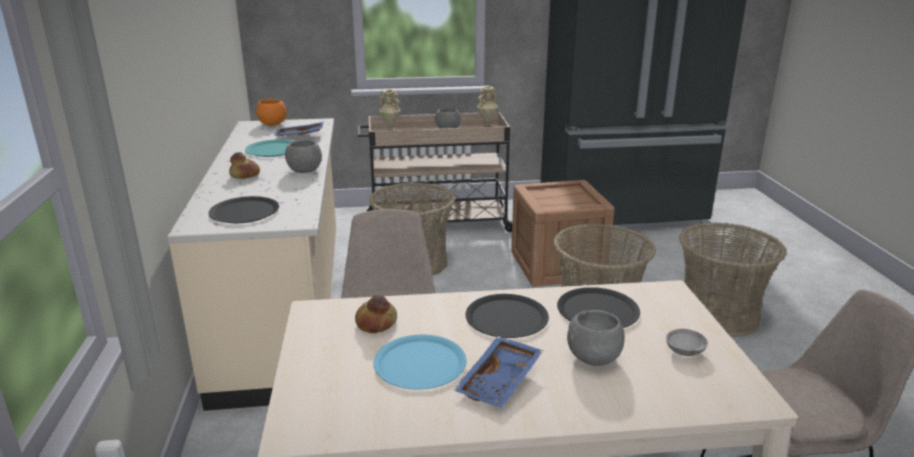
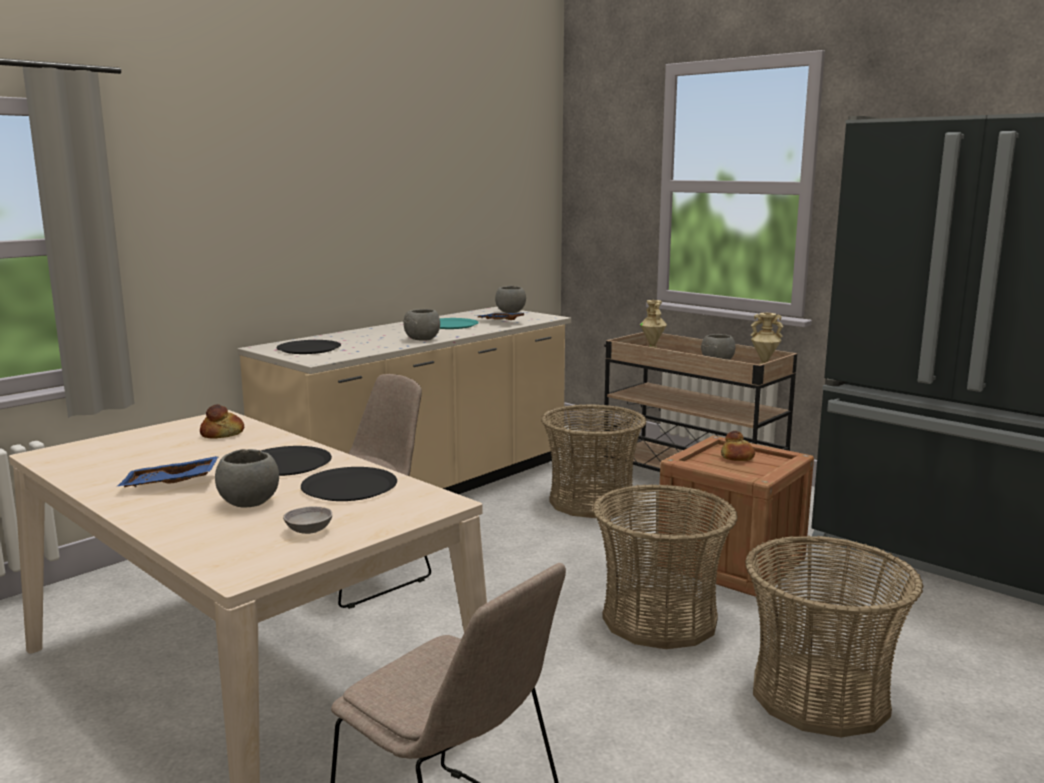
camera: 50 degrees right, 10 degrees down
(244, 175) = (379, 333): bread -> bread (737, 458)
(272, 124) = (510, 312): orange bowl -> grey bowl
(420, 363) = (172, 458): blue plate -> none

